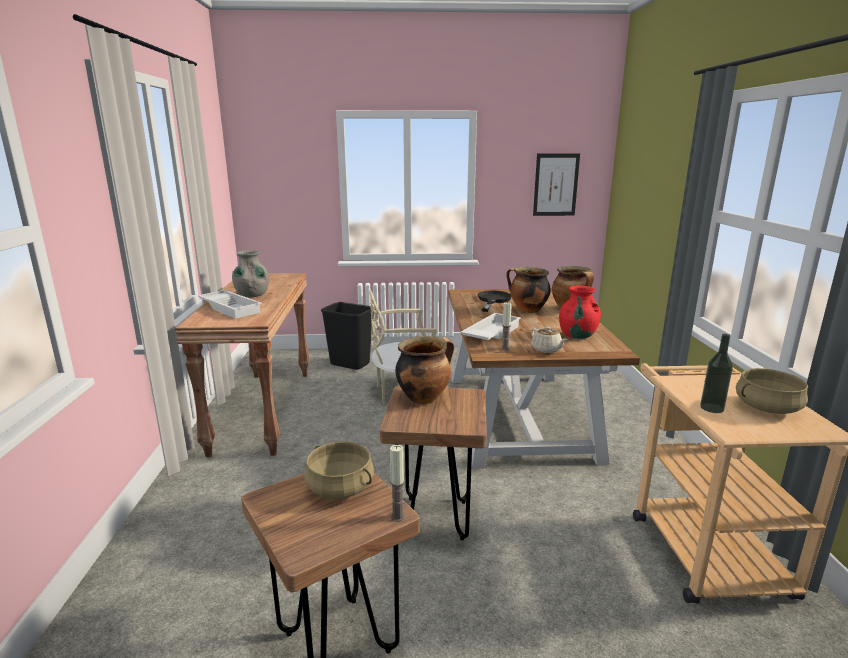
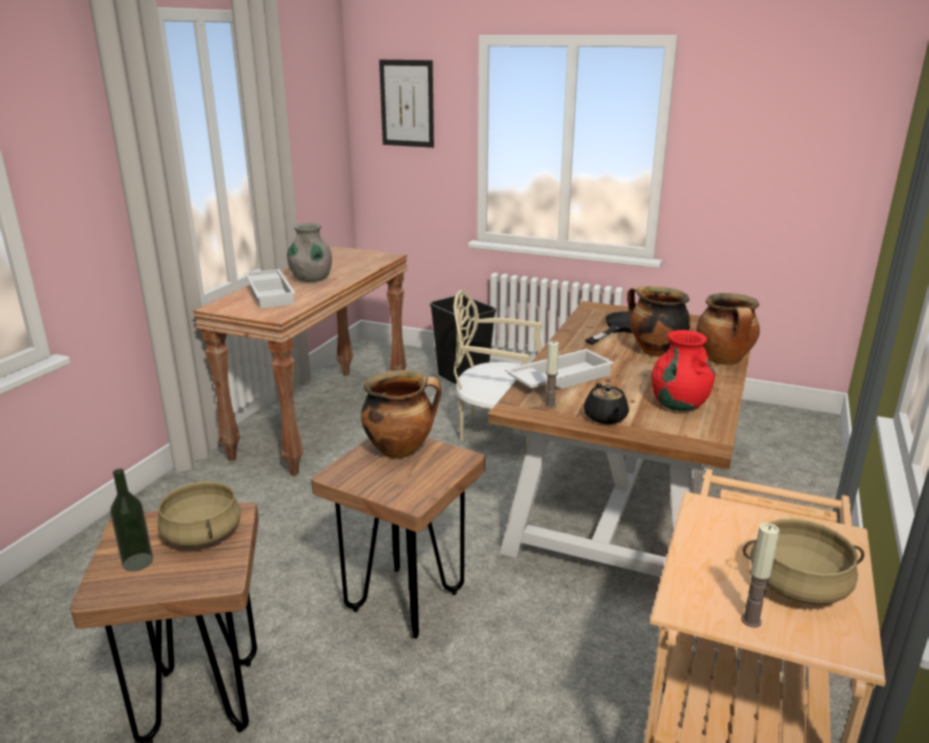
camera: 25 degrees right, 5 degrees up
(398, 517) = (221, 584): candle -> candle (751, 620)
(546, 350) = (605, 418): beige teapot -> black teapot
(556, 185) = (798, 155): picture -> picture (407, 103)
(711, 408) = (705, 562): bottle -> bottle (138, 562)

